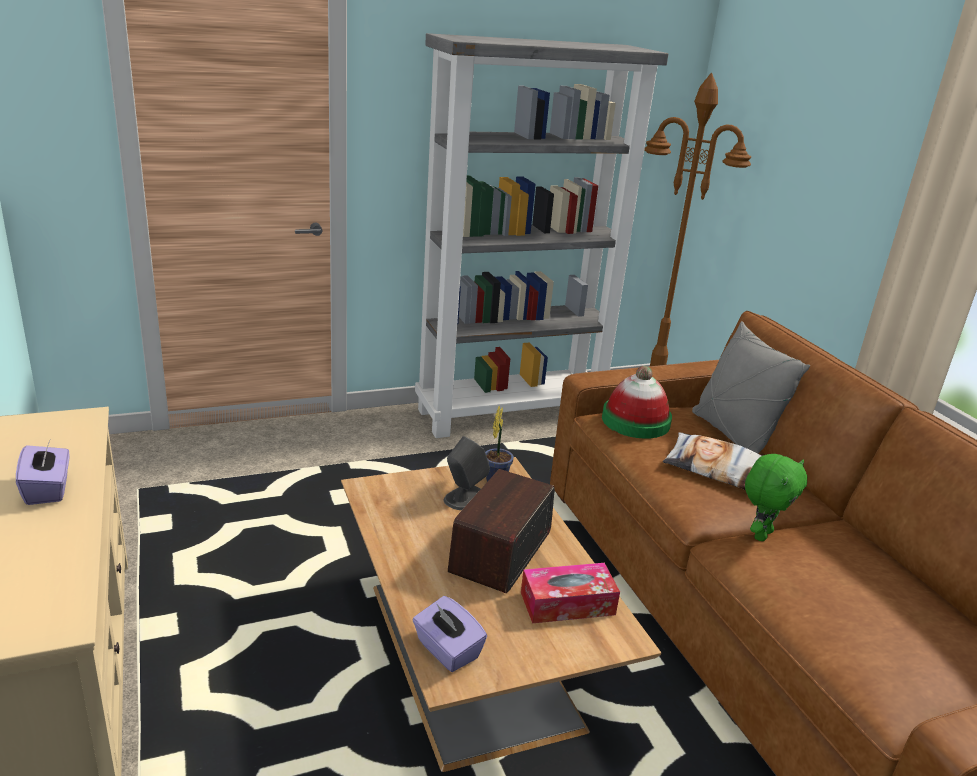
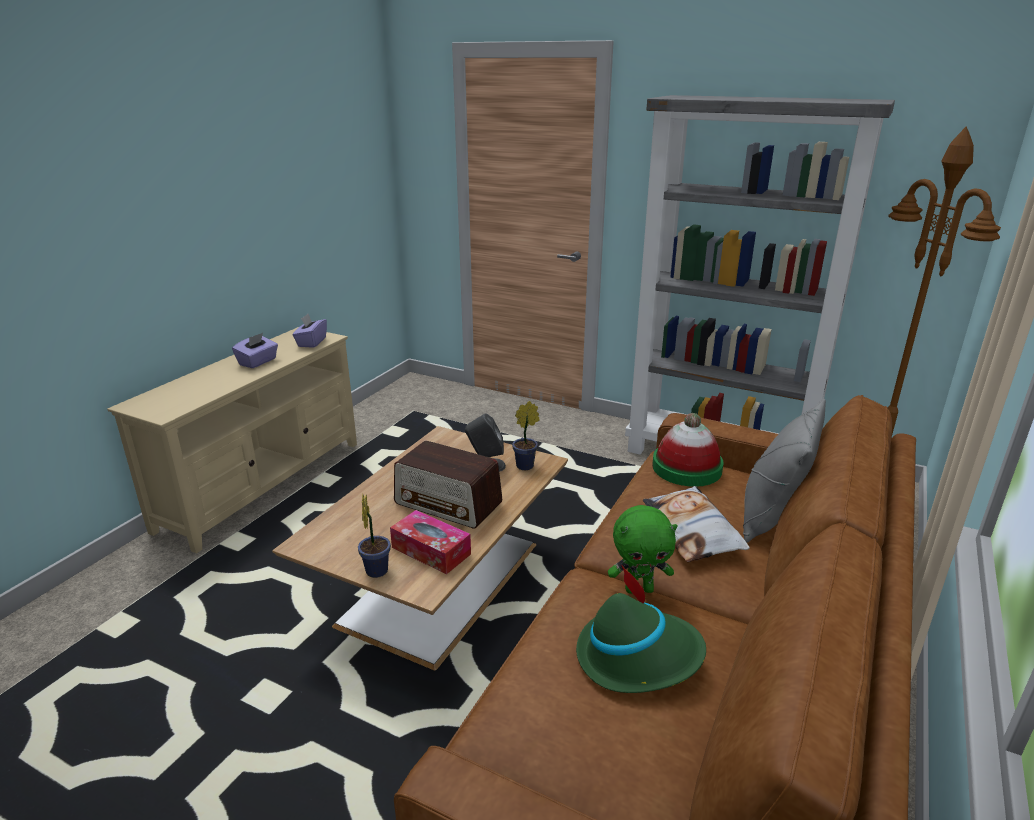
camera: 50 degrees right, 0 degrees up
(447, 650) = (327, 532): purple tissue box -> purple tissue box (311, 342)
(500, 552) = (448, 503): radio -> radio turned 135 degrees counterclockwise
(558, 650) = (377, 569): none -> potted plant
(850, 579) = (638, 656): none -> green hat

